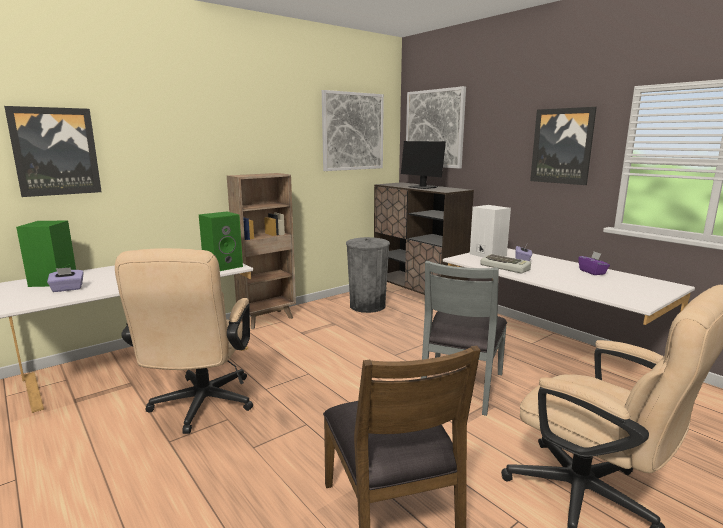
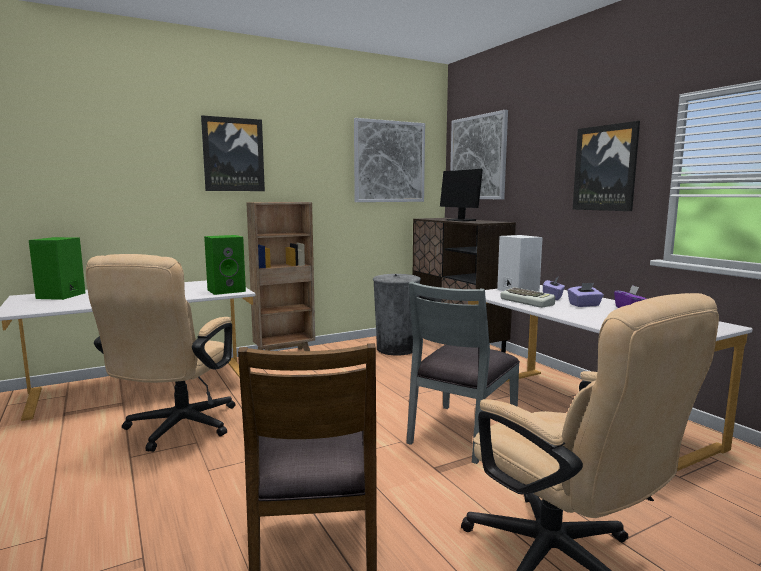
camera: 10 degrees right, 5 degrees down
(55, 151) = (76, 173): picture -> picture (233, 154)
(67, 289) = (67, 302): purple tissue box -> purple tissue box (584, 305)

